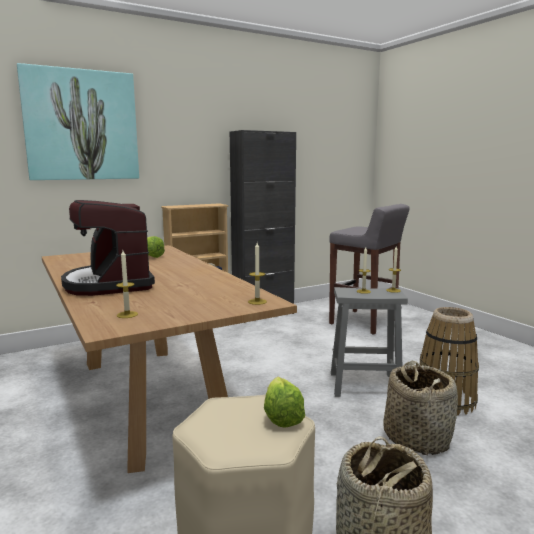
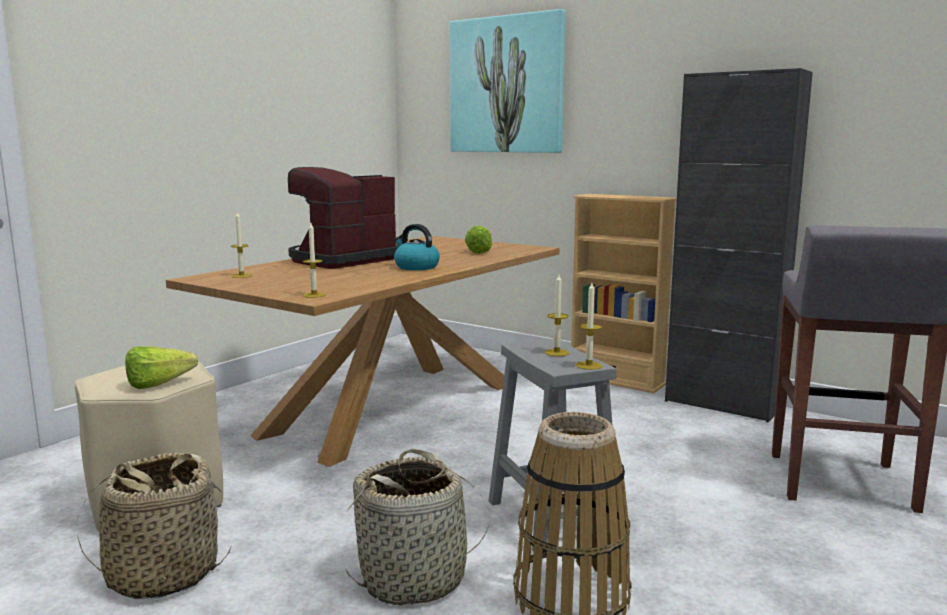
camera: 65 degrees right, 0 degrees up
(184, 272) = (416, 267): none -> kettle

